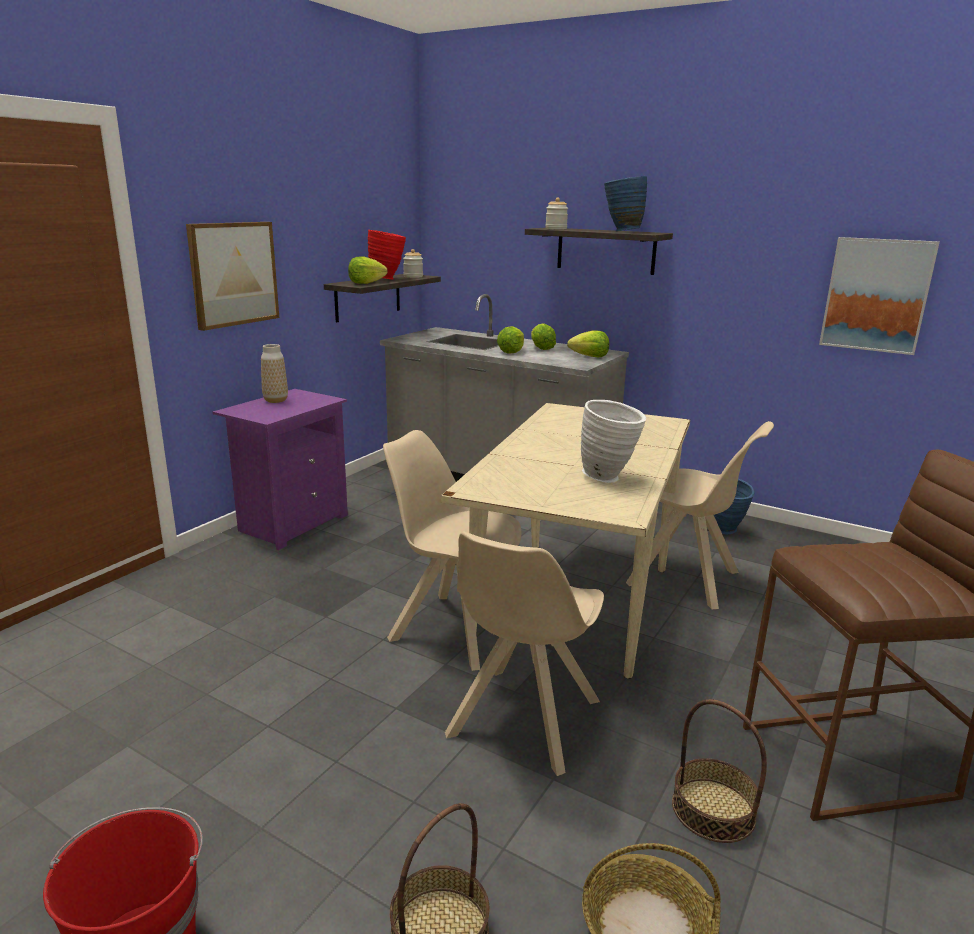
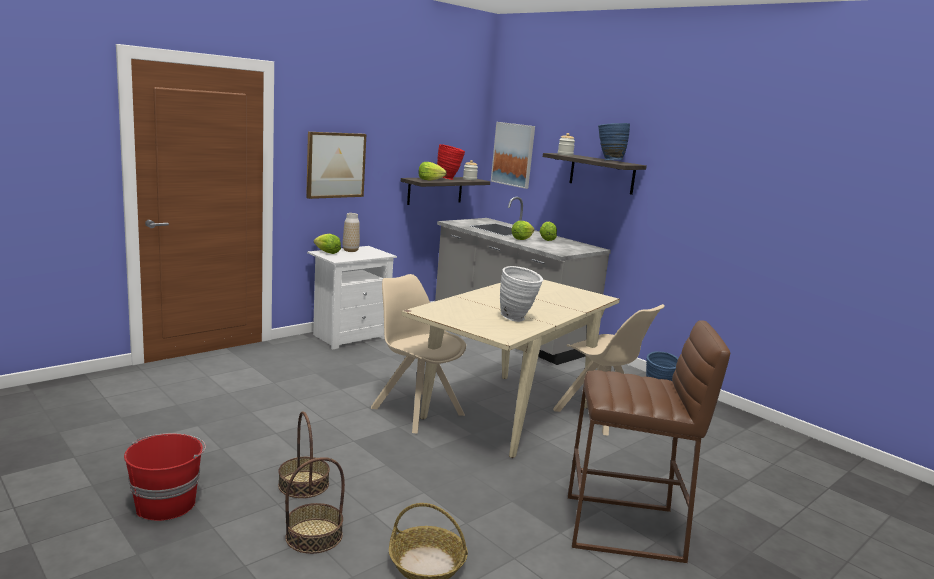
camera: 15 degrees right, 5 degrees down
(291, 523) = (349, 336): purple nightstand -> white nightstand
(522, 720) = (425, 462): beige chair -> none
(589, 356) = (575, 249): lettuce -> lettuce (327, 252)
(713, 810) = (511, 528): basket -> basket (303, 484)
(876, 295) = (781, 225): picture -> picture (513, 154)

